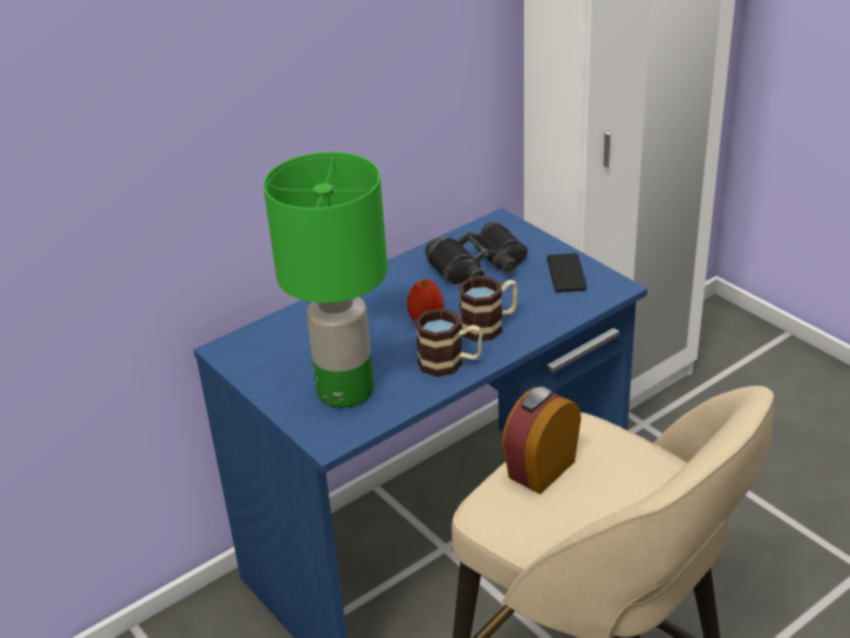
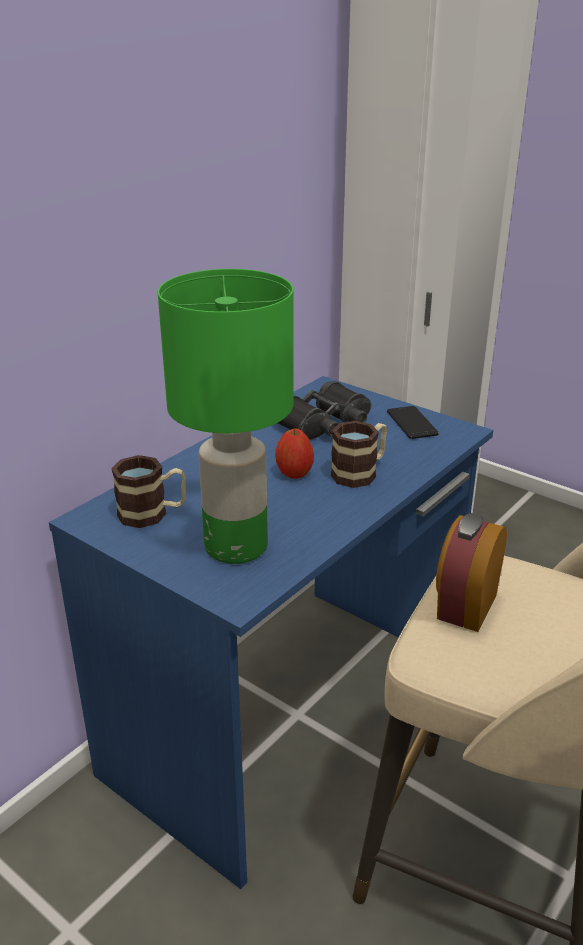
camera: 15 degrees left, 5 degrees down
(450, 363) = (337, 509): mug -> mug (152, 513)

